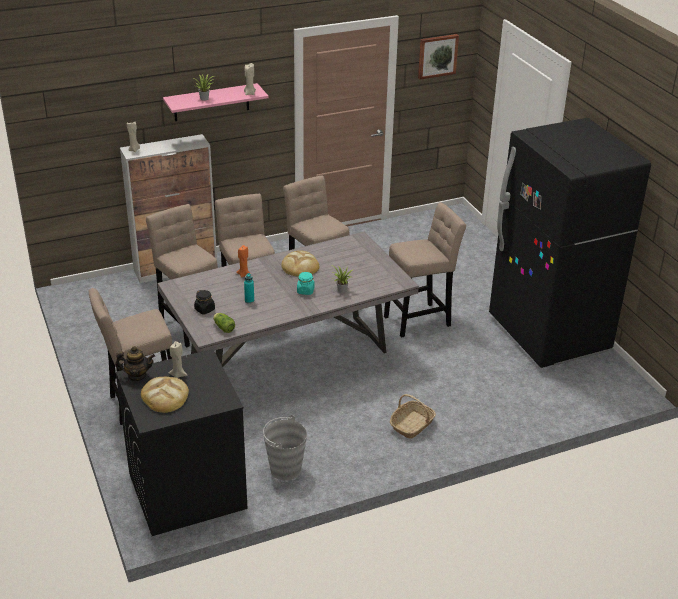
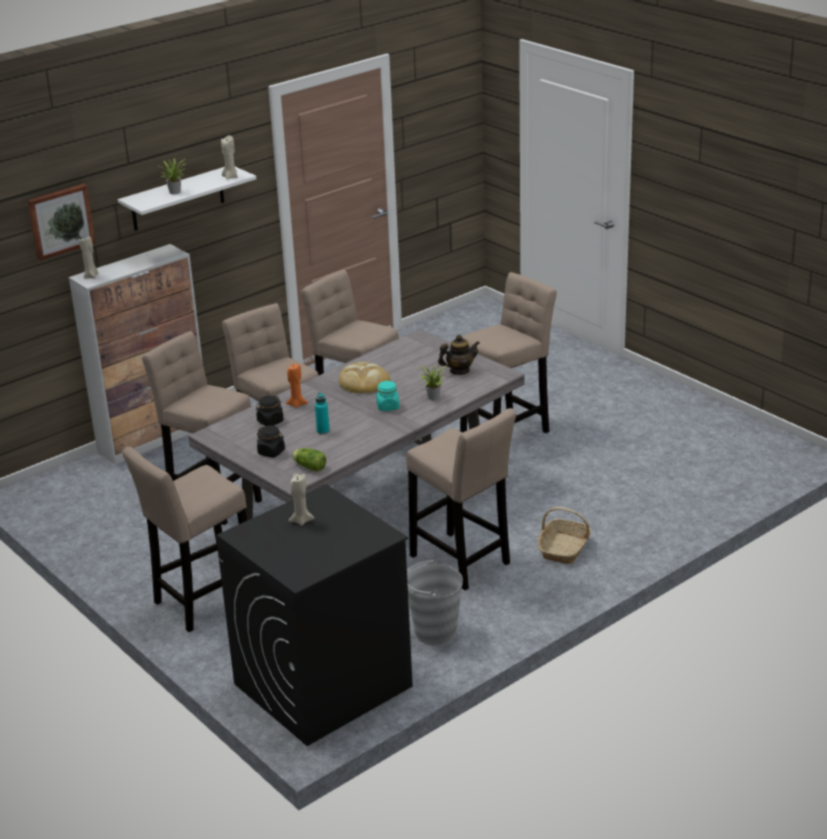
camera: 15 degrees left, 5 degrees down
(137, 376) = (248, 533): teapot -> teapot (459, 371)
(165, 396) = (300, 547): bread -> none
(211, 102) = (177, 198): pink shelf -> white shelf
(218, 284) = (270, 421): none -> black jar
(333, 418) = (462, 563): none -> beige stool
(437, 56) = (438, 101): picture -> picture (60, 221)
(548, 334) = (671, 417): black fridge -> none

